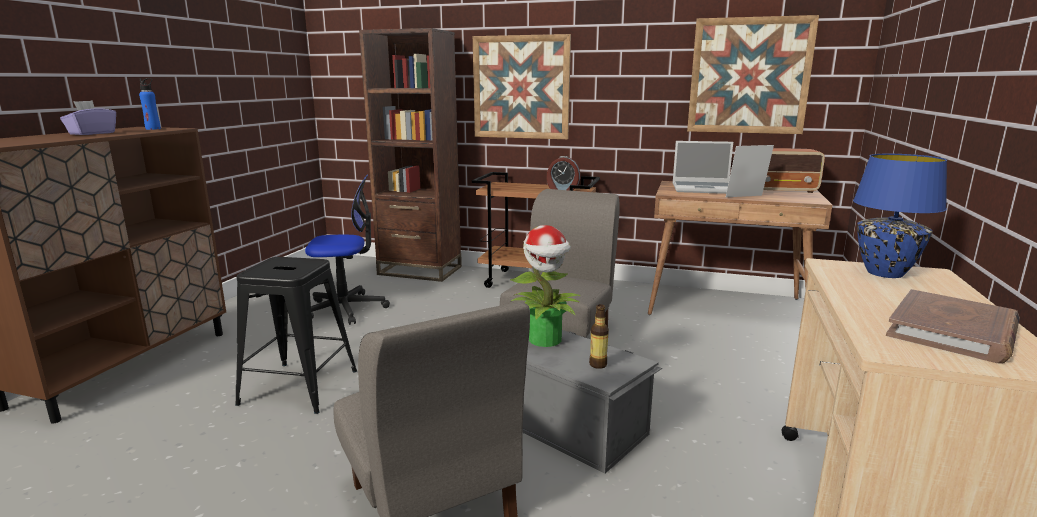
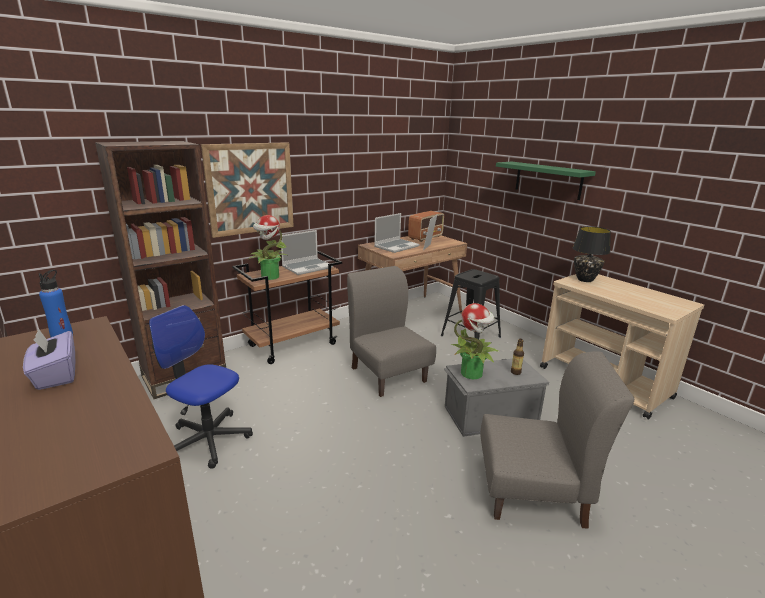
camera: 55 degrees left, 5 degrees up
(300, 387) = (333, 509): black stool -> black stool (470, 336)
(346, 309) = (208, 440): office chair -> office chair turned 90 degrees counterclockwise
(508, 187) = (269, 277): none -> potted plant
(562, 189) = (307, 267): alarm clock -> laptop
(749, 76) = (396, 169): picture -> none
(884, 273) = (584, 280): blue table lamp -> black table lamp
(951, 74) = (548, 180): none -> green shelf
(952, 331) = (653, 299): brown book -> none

